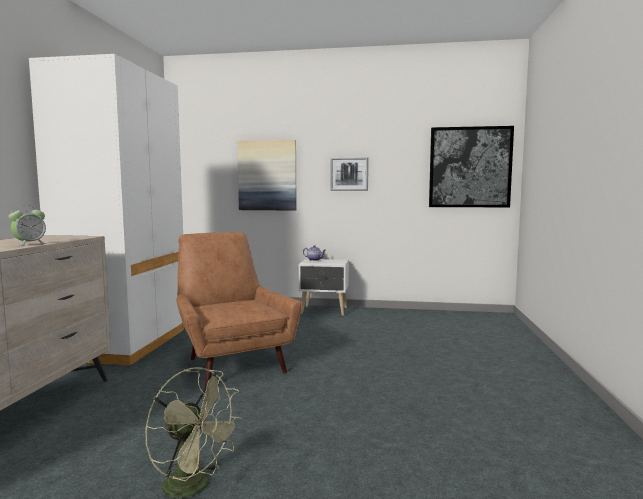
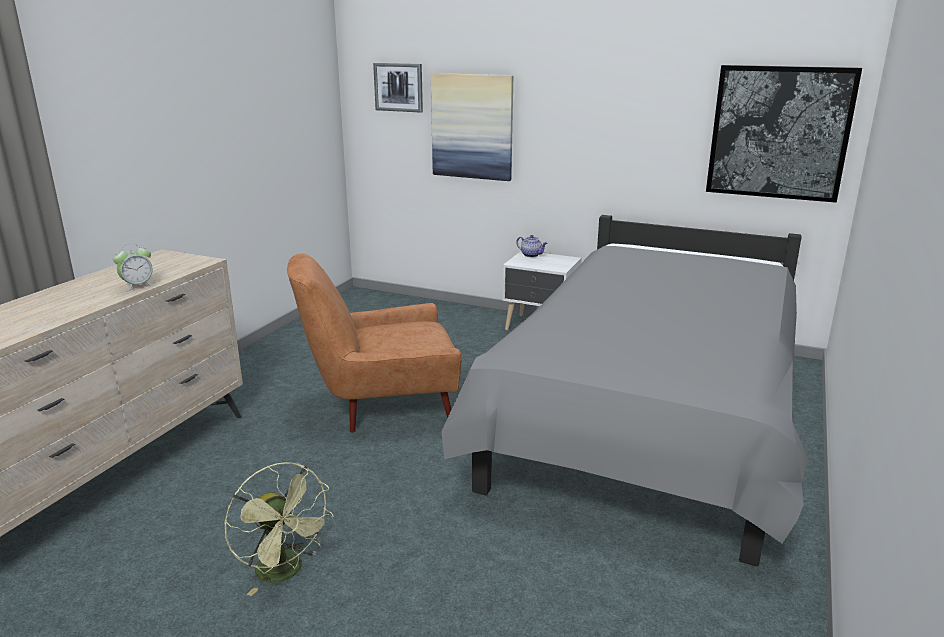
camera: 15 degrees right, 15 degrees up
(126, 344) = (275, 362): white wardrobe -> none
(231, 362) = (383, 407): brown armchair -> brown armchair turned 90 degrees counterclockwise
(349, 174) = (589, 131): picture -> picture (398, 87)
(433, 350) = (649, 419): none -> grey bed

